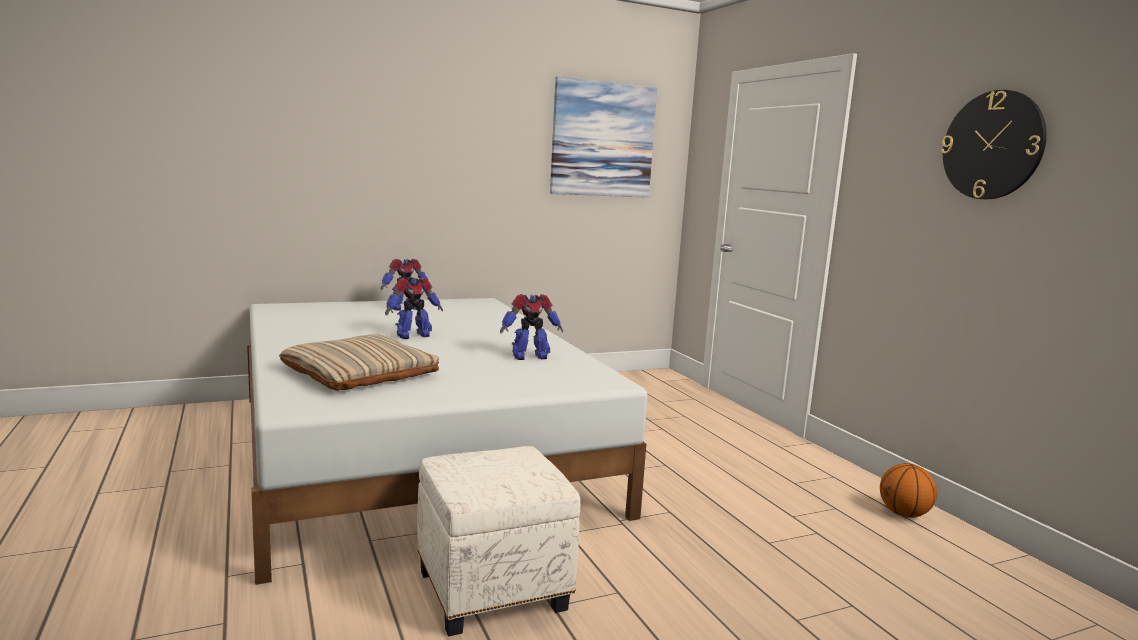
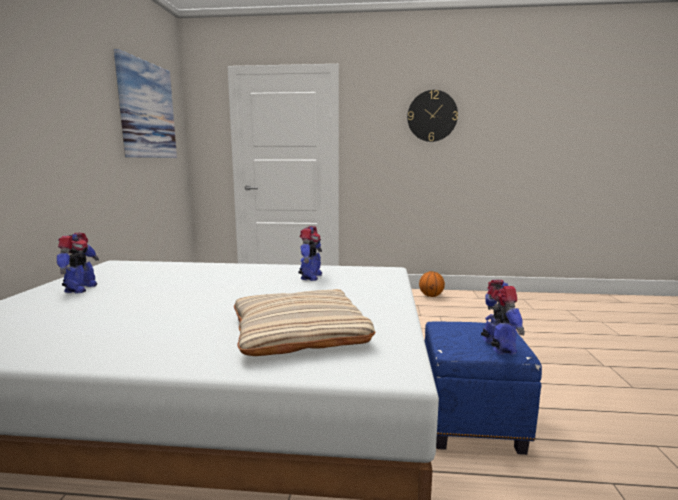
camera: 60 degrees left, 0 degrees up
(412, 335) = (195, 298): toy robot -> toy robot (498, 347)
(493, 589) = (470, 421): white ottoman -> blue ottoman

